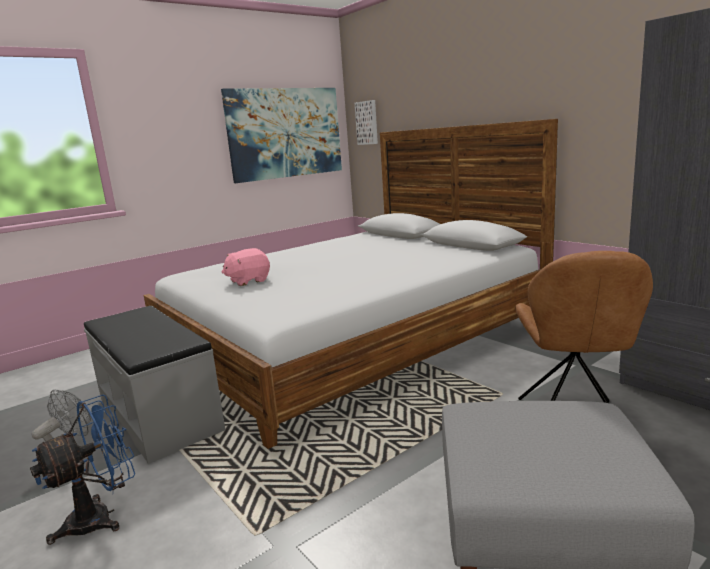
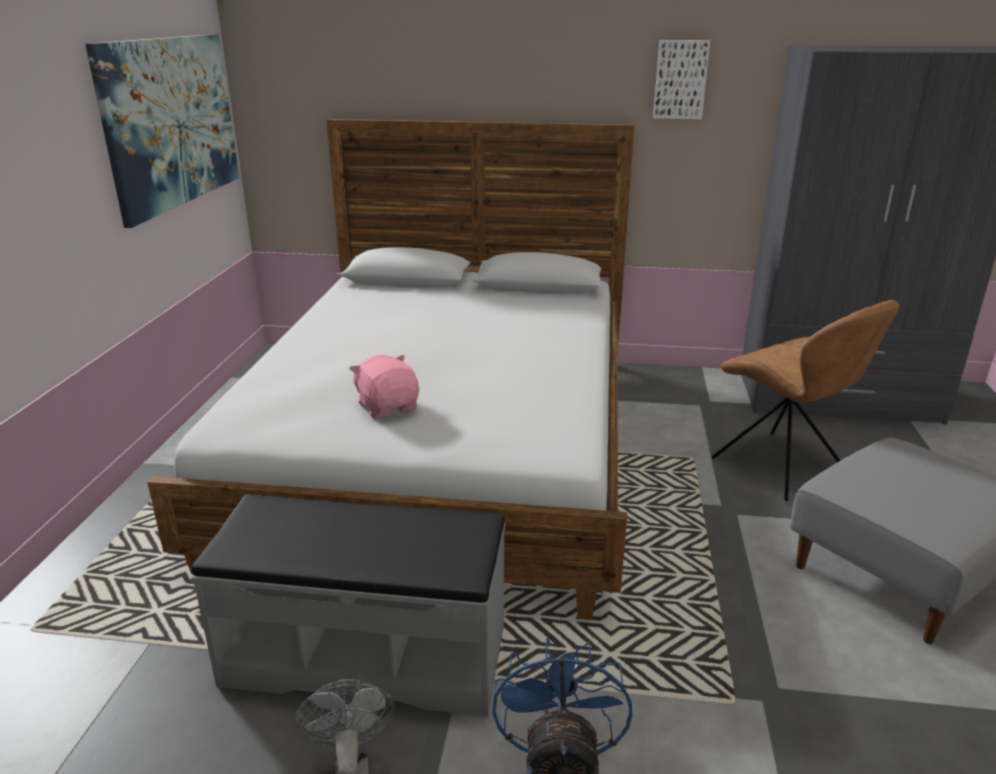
camera: 45 degrees left, 10 degrees up
(248, 281) = (388, 407): pink plush toy -> pink plush toy turned 135 degrees clockwise
(367, 123) = (286, 99): picture -> picture (680, 79)

